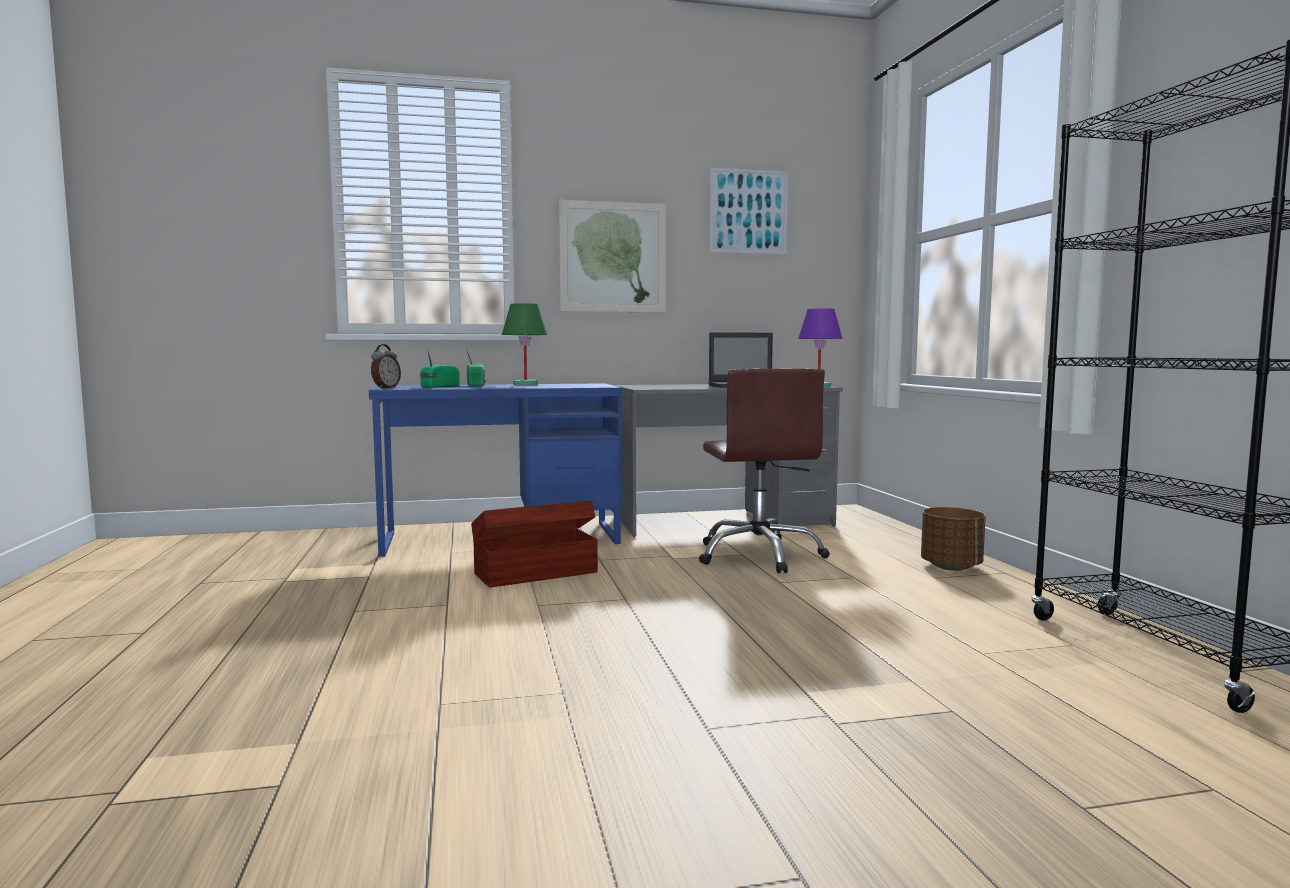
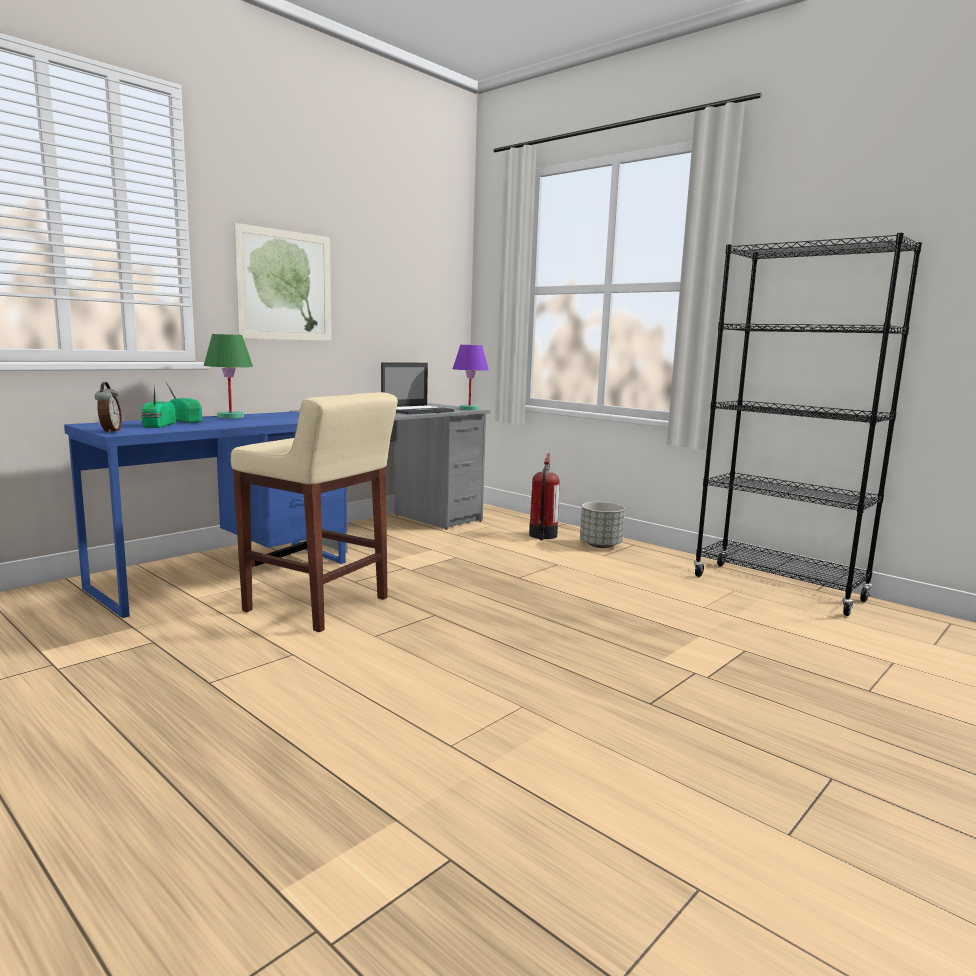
camera: 35 degrees left, 5 degrees up
(534, 573) = (318, 605): brown storage box -> beige stool
(748, 211) = (393, 251): picture -> none
(759, 555) = (470, 556): brown office chair -> none
(888, 548) = (542, 535): none -> fire extinguisher
(951, 567) = (600, 545): brown planter -> grey planter

